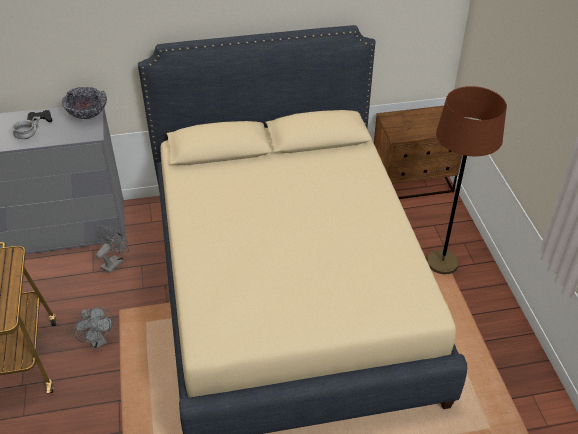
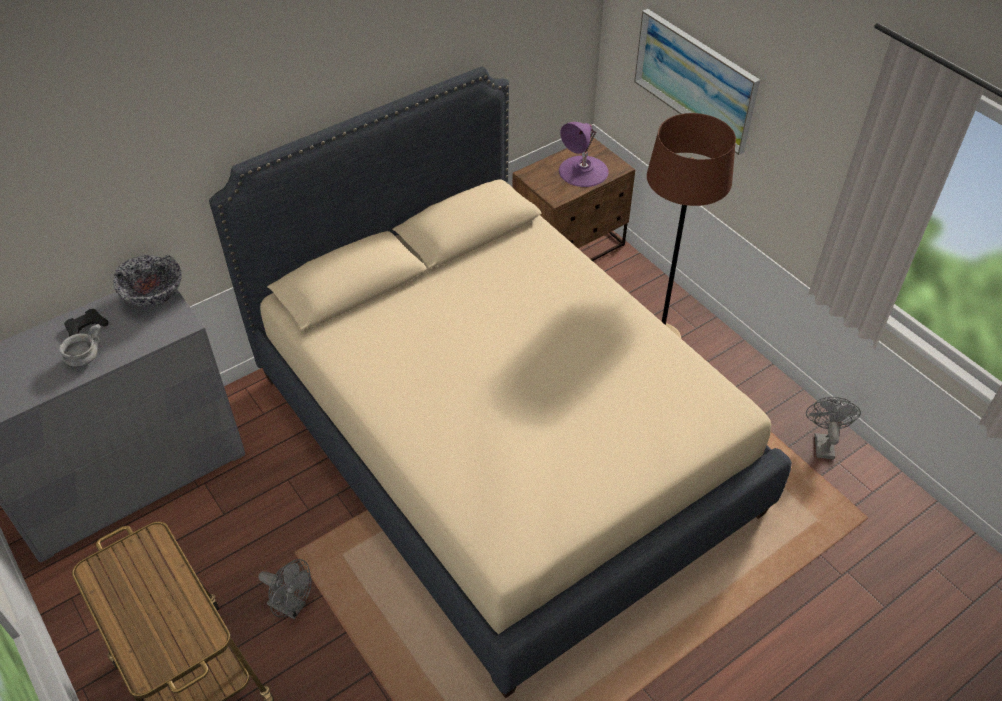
camera: 25 degrees left, 5 degrees up
(115, 262) = (247, 488): grey fan -> grey fan (823, 442)
(427, 125) = (583, 171): none -> purple table lamp
(507, 69) = (695, 79): none -> picture

